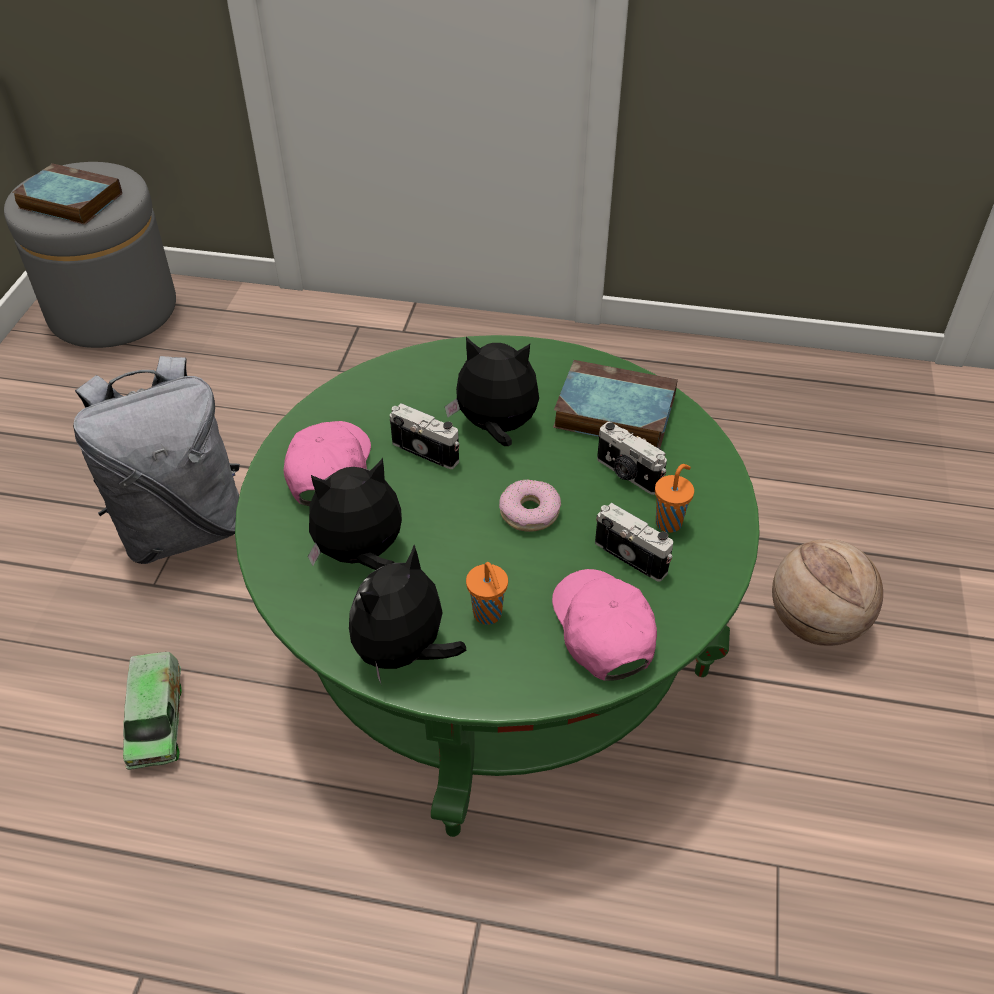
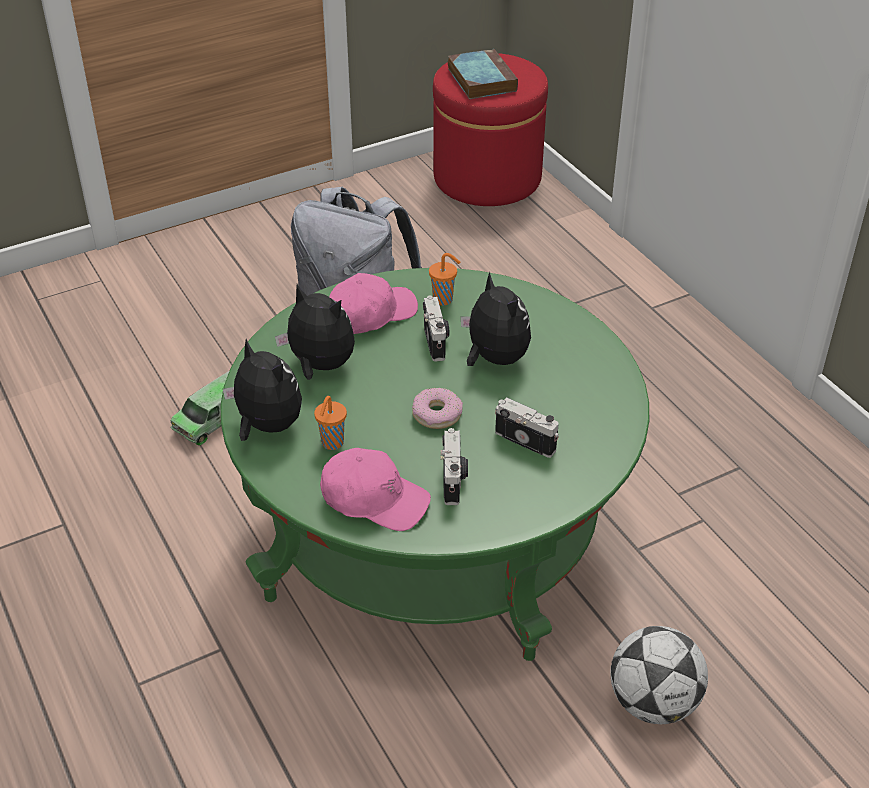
camera: 50 degrees right, 5 degrees down
(113, 310) = (487, 178): grey ottoman -> red ottoman
(404, 653) = (266, 426): plush toy -> plush toy turned 45 degrees clockwise
(602, 630) = (374, 499): pink cap -> pink cap turned 75 degrees clockwise
(611, 412) = (579, 401): book -> none
(627, 474) = (526, 440): camera -> camera turned 120 degrees clockwise
(669, 522) = (505, 482): orange cup -> orange cup (444, 300)
(815, 624) = (653, 702): basketball -> football

